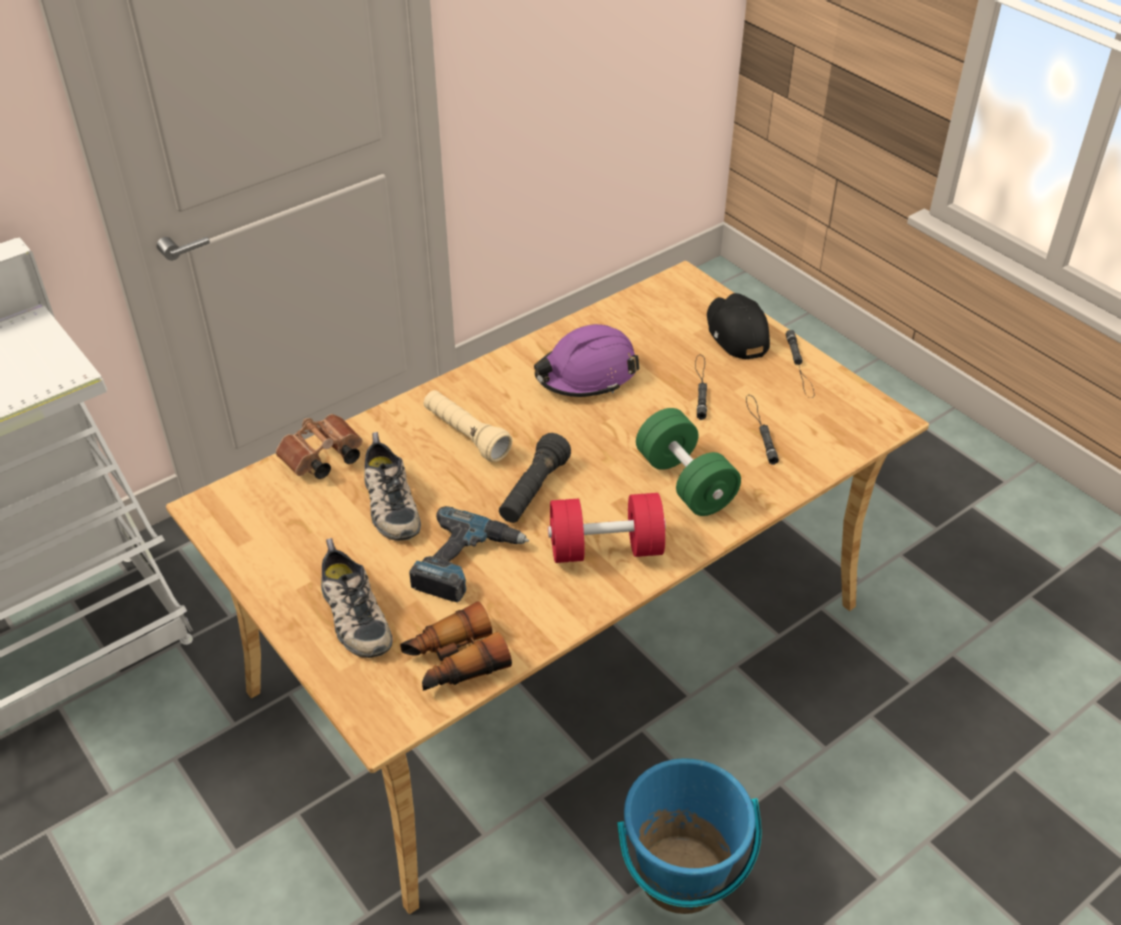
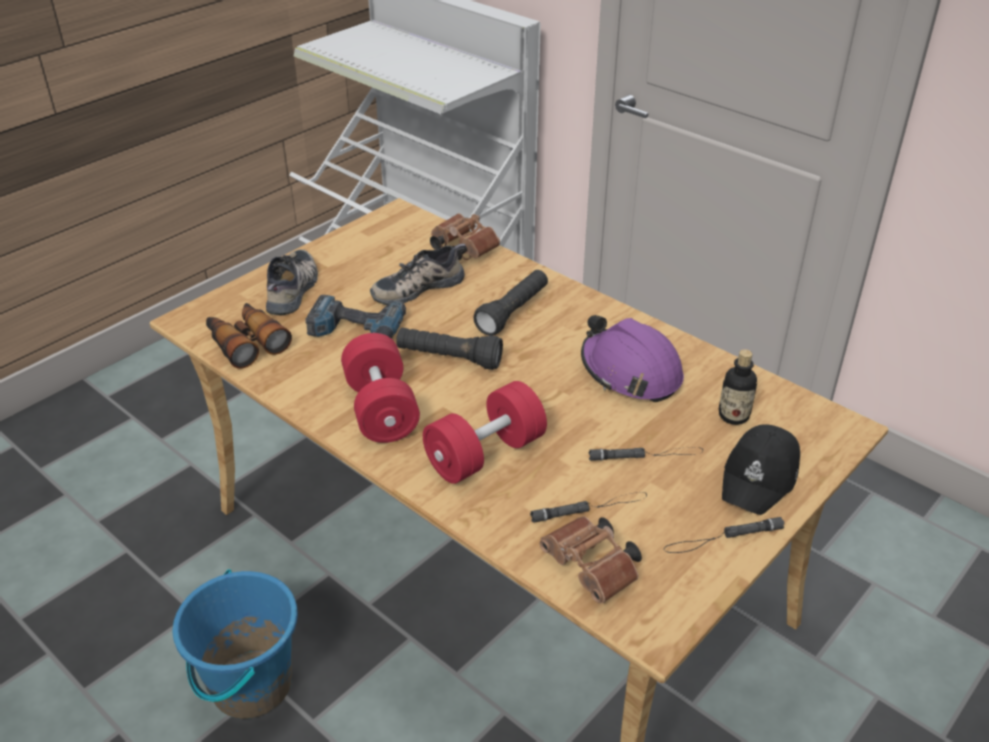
camera: 80 degrees right, 5 degrees down
(352, 615) = (294, 289): shoe -> shoe turned 135 degrees clockwise
(466, 435) = (513, 312): beige flashlight -> black flashlight
(659, 330) = (733, 416): none -> bottle
(685, 482) = (485, 454): green dumbbell -> red dumbbell
(735, 333) = (760, 477): black cap -> black cap turned 150 degrees clockwise
(829, 438) = (593, 570): none -> brown binoculars

